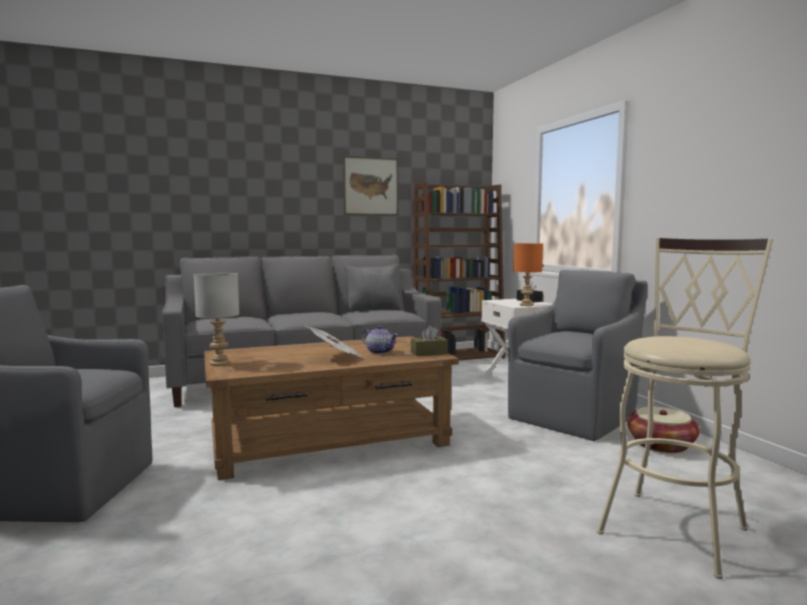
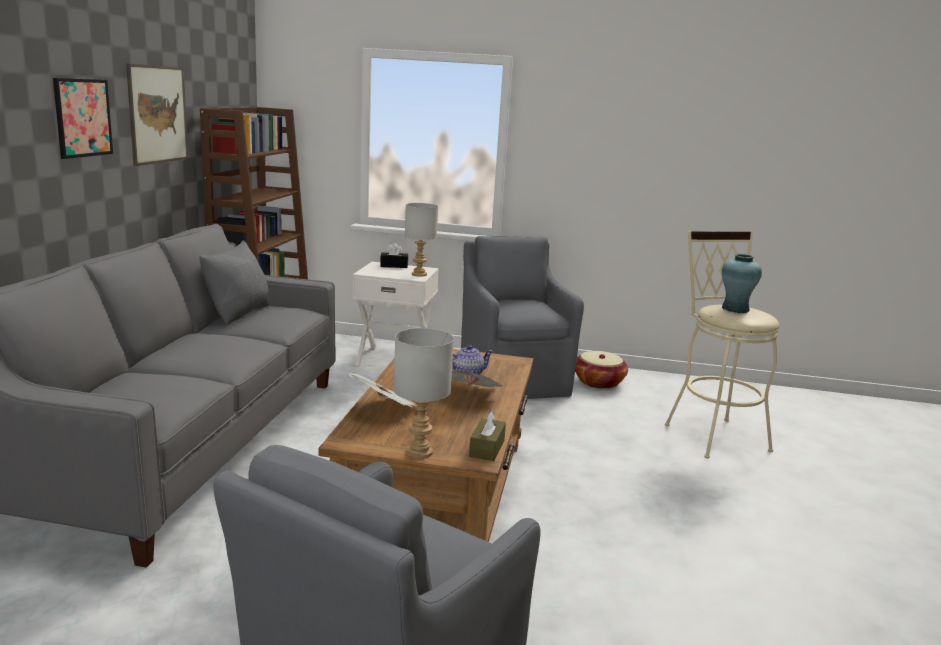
camera: 60 degrees left, 10 degrees up
(279, 350) = (385, 410): none -> newspaper
(302, 184) = (83, 118): none -> picture
(429, 353) = (500, 360): brown tissue box -> brown tissue box (487, 448)
(526, 305) = (419, 274): orange table lamp -> grey table lamp
(686, 340) = (735, 309): none -> turquoise vase

